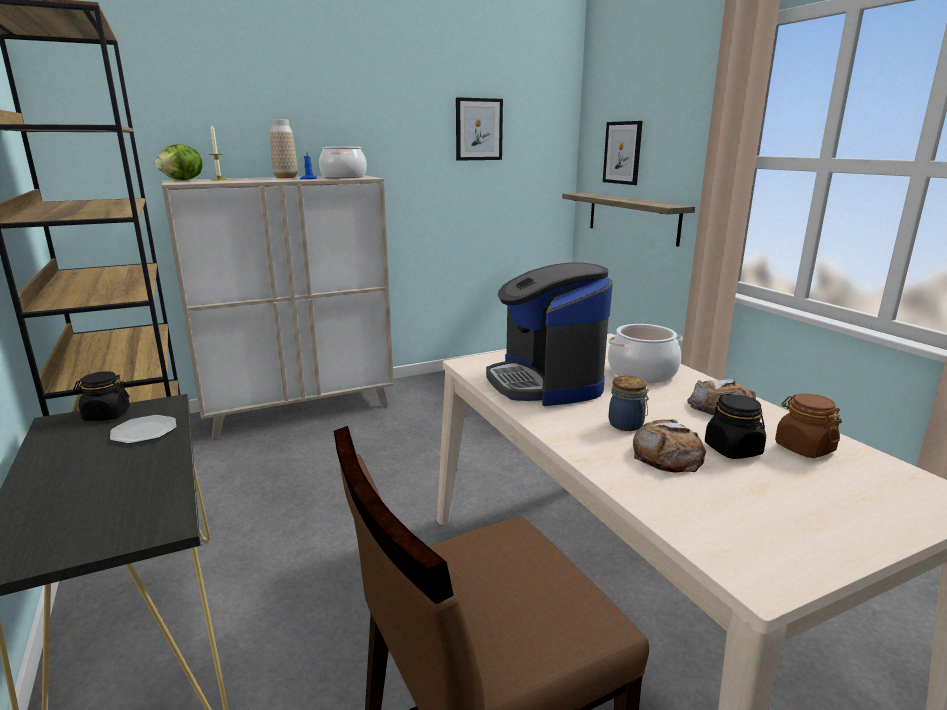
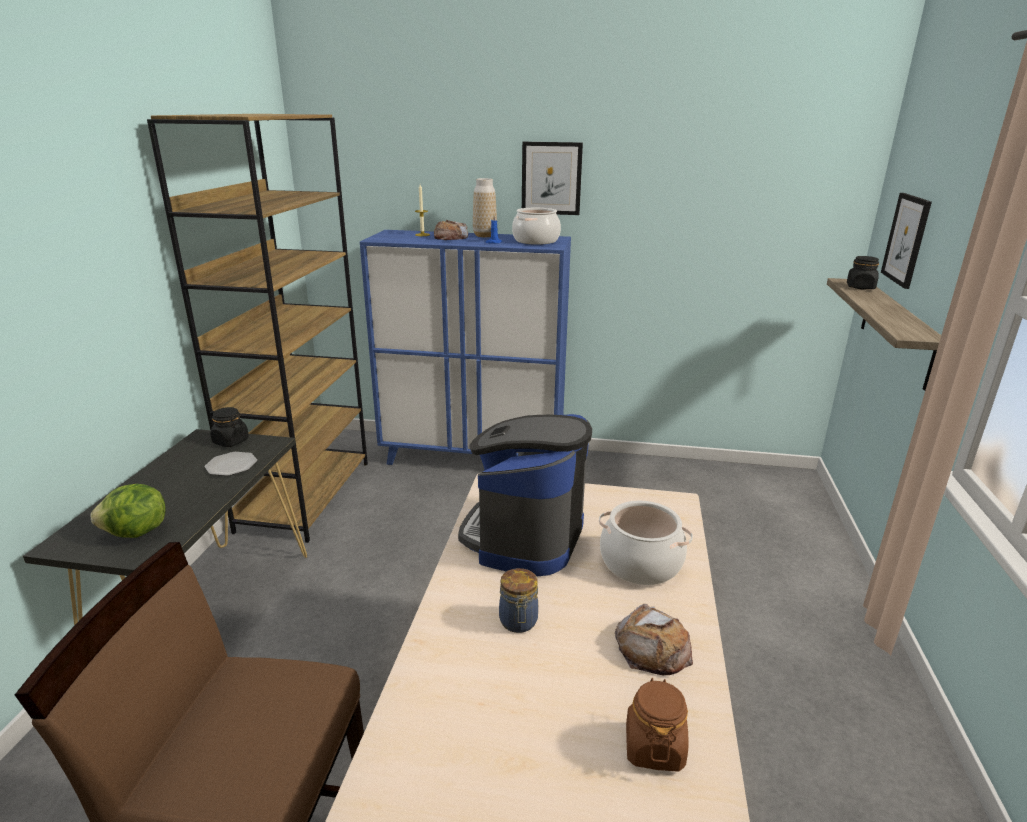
camera: 35 degrees right, 5 degrees up
(183, 180) = (394, 232): lettuce -> lettuce (136, 533)
(300, 410) = (473, 458): beige cabinet -> blue cabinet
(478, 129) = (722, 190): picture -> picture (551, 178)
(668, 455) = (498, 677): bread -> bread (450, 237)
(733, 450) = (572, 706): black jar -> black jar (860, 287)

